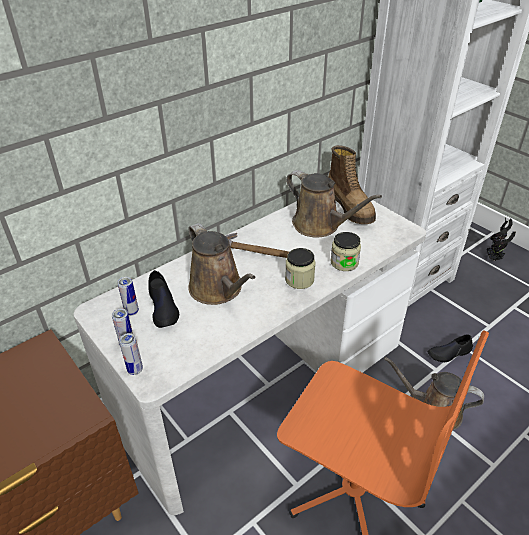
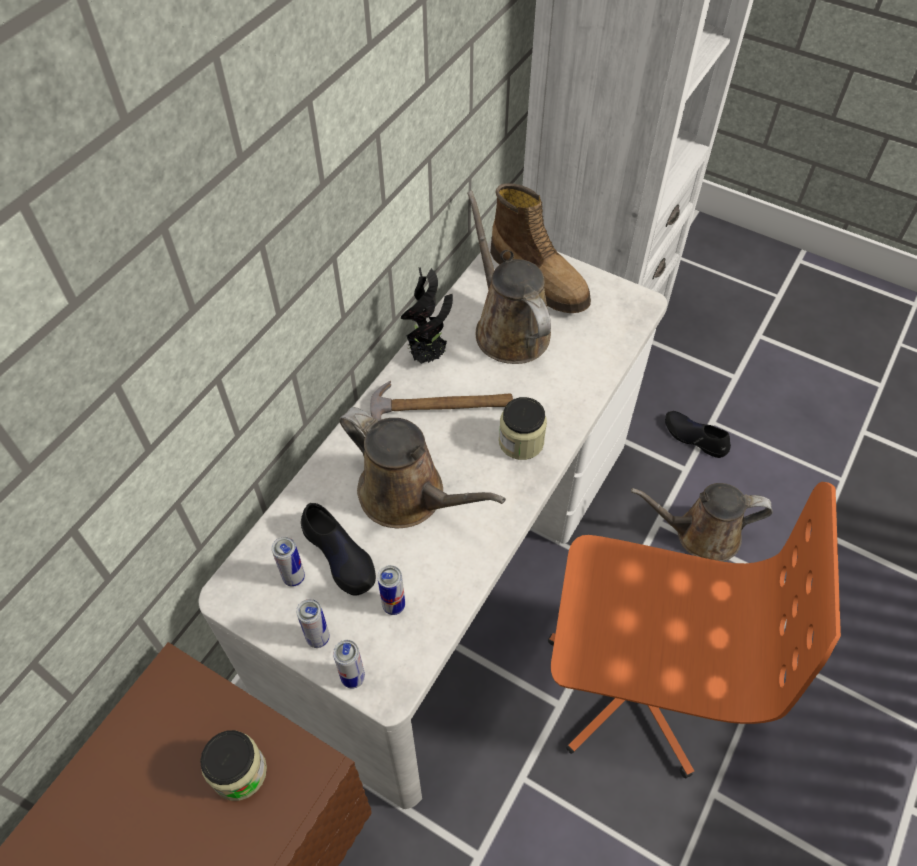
camera: 20 degrees left, 15 degrees up
(179, 340) = (393, 605): none -> can
(320, 225) = (508, 328): brown watering can -> brown watering can turned 135 degrees counterclockwise
(344, 262) = (573, 391): jar -> jar (239, 772)
(449, 353) = (694, 437): black shoe -> black shoe turned 75 degrees clockwise
(494, 259) = (711, 259): potted plant -> potted plant (428, 356)

